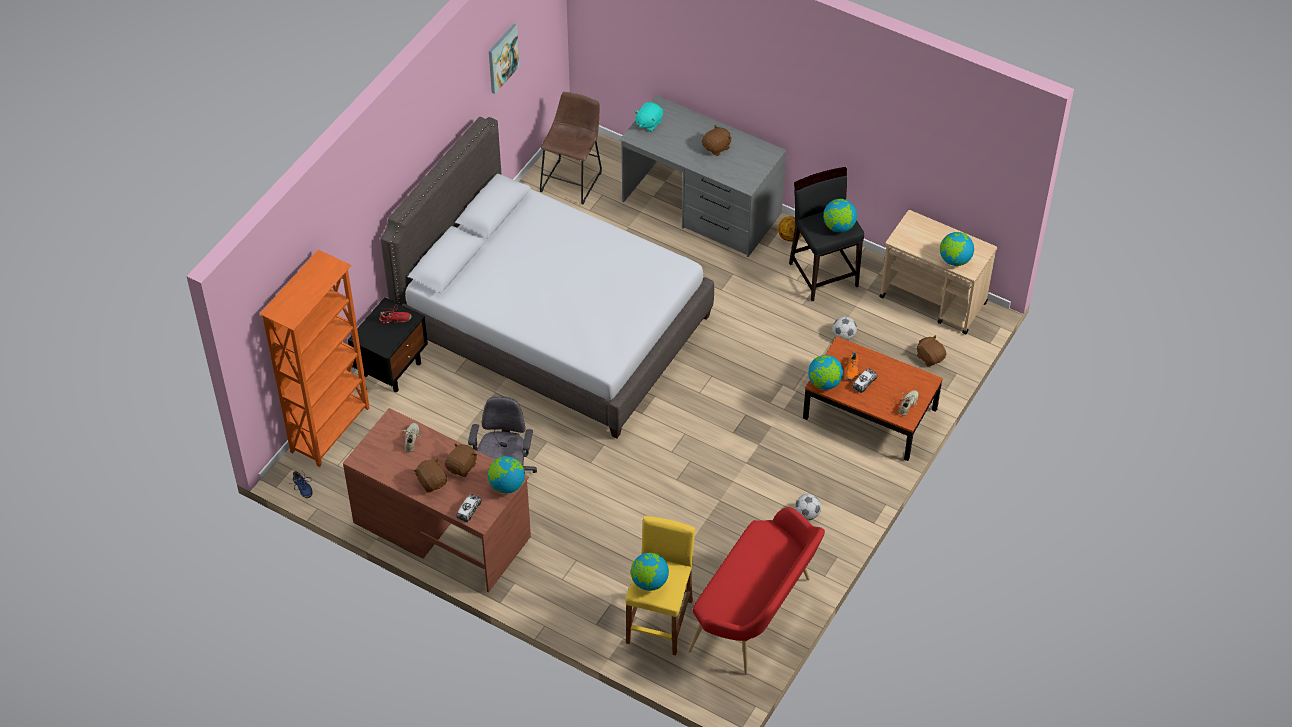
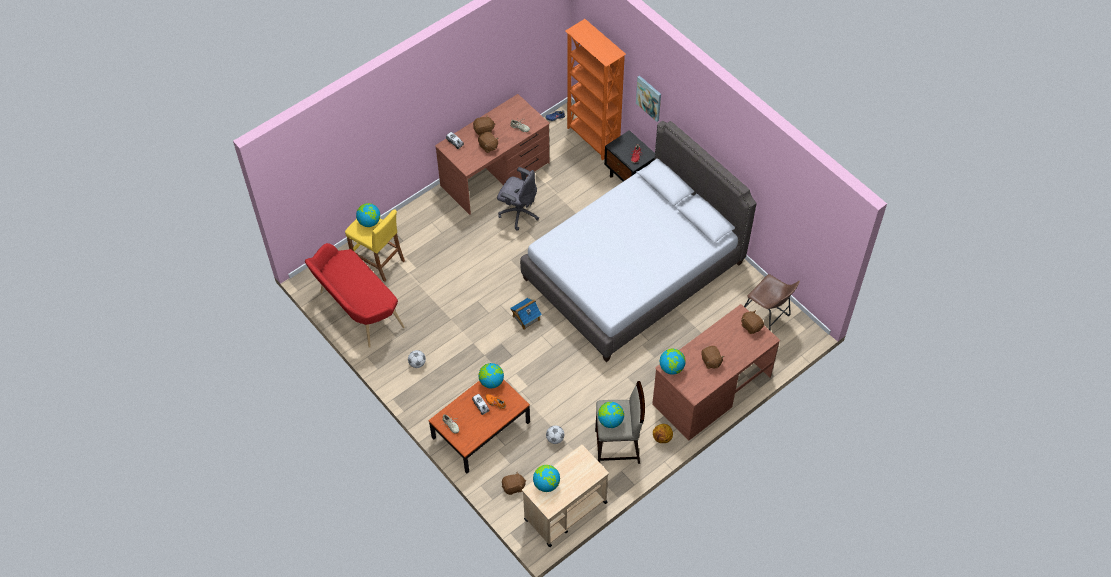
camera: 110 degrees right, 5 degrees up
(502, 58) = (784, 197): picture -> picture (649, 98)
(507, 485) = (464, 164): globe -> globe (671, 368)
(648, 123) = (751, 326): turquoise plush toy -> brown plush toy
(680, 417) = (526, 318): none -> toy house
(701, 208) = (711, 390): grey desk -> brown desk
(823, 274) = (618, 447): black stool -> beige stool

